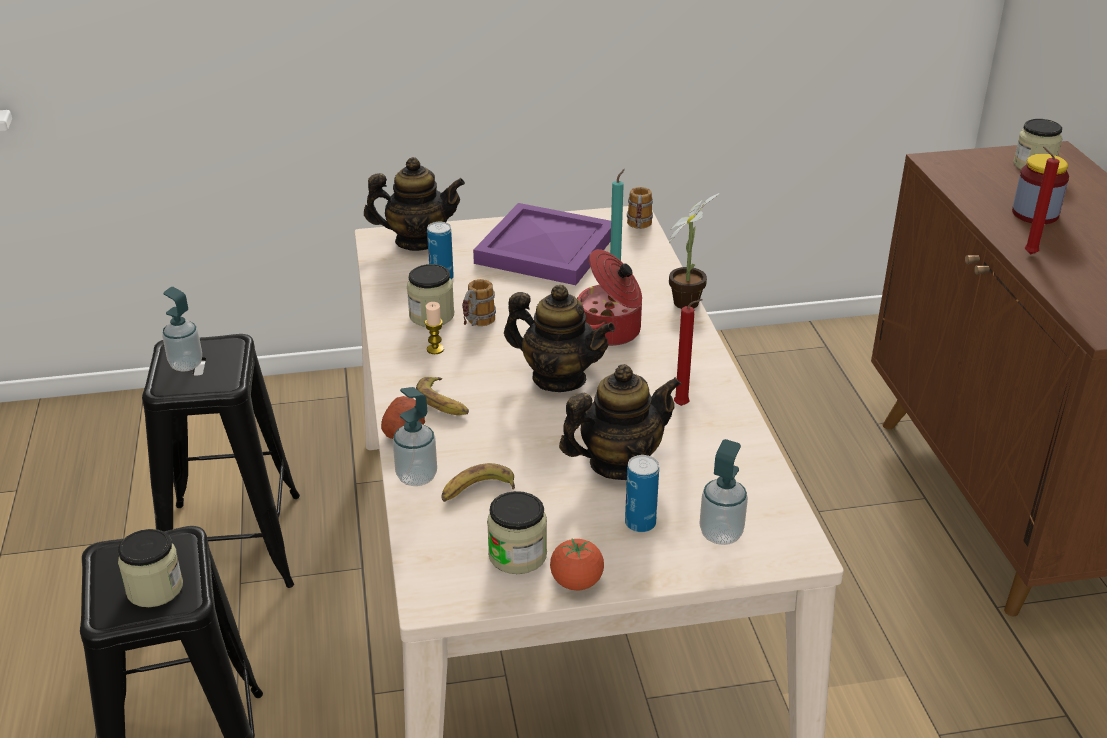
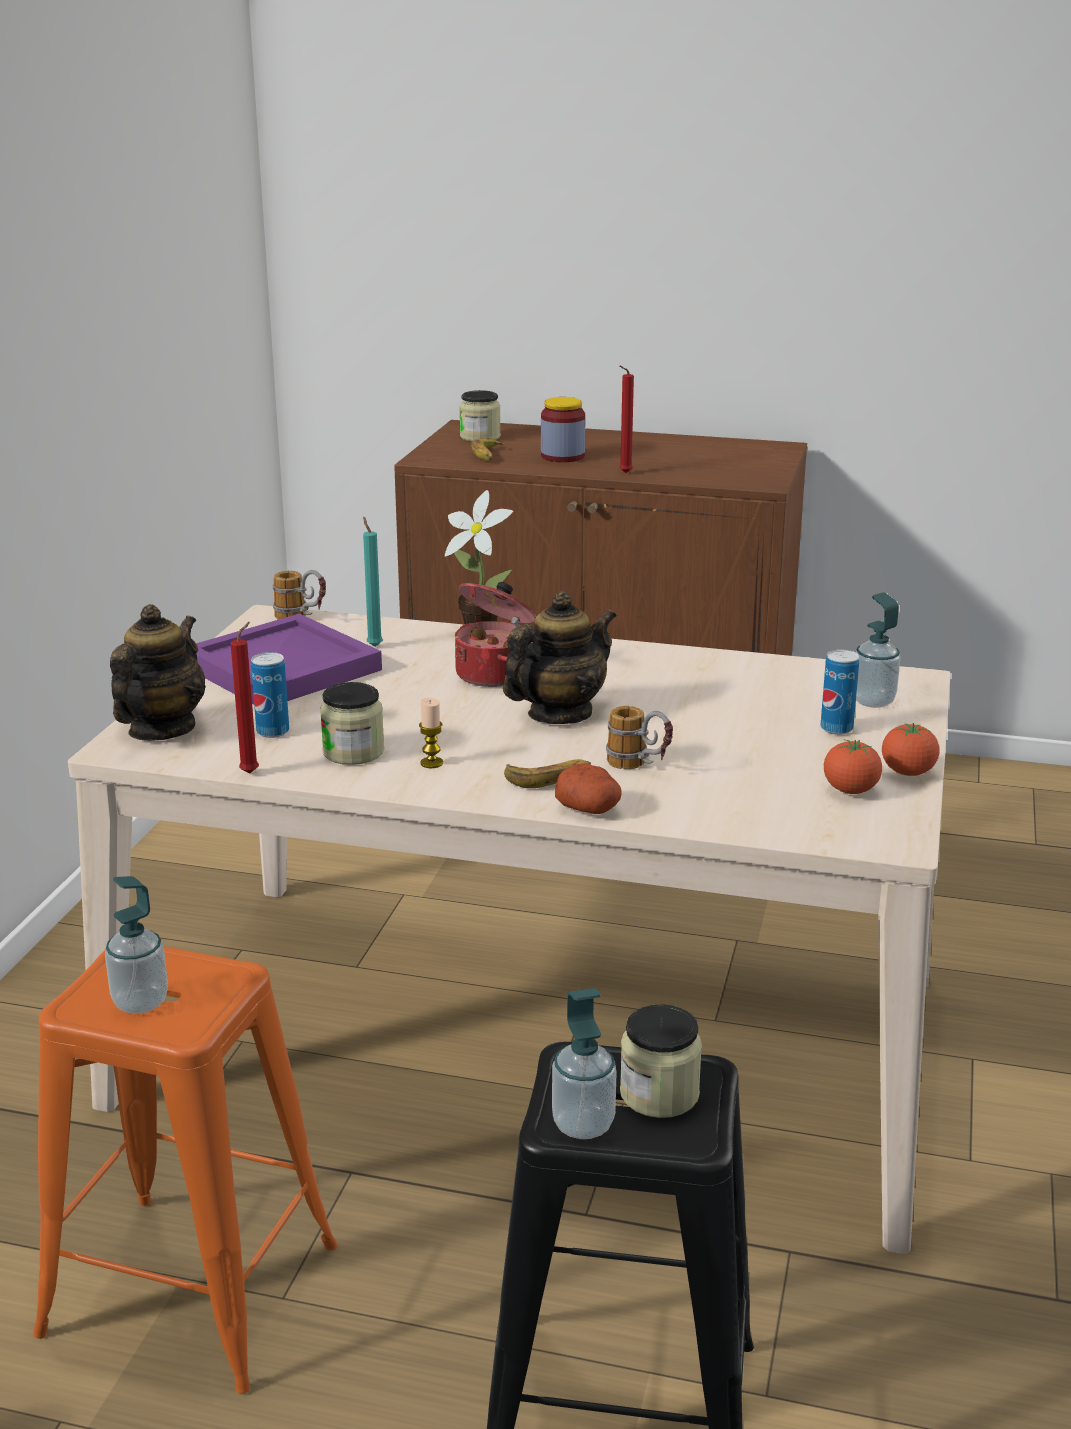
camera: 65 degrees left, 10 degrees down
(233, 545) = (192, 1289): black stool -> orange stool
(416, 477) = (680, 816): soap dispenser -> soap dispenser (583, 1125)
(476, 326) = (406, 733): mug -> mug (640, 767)
(477, 491) = (730, 790): banana -> banana (487, 455)
(517, 555) = (850, 791): jar -> tomato
(618, 463) = (735, 718): teapot -> none
(683, 406) = (663, 672): red candle -> red candle (252, 772)

